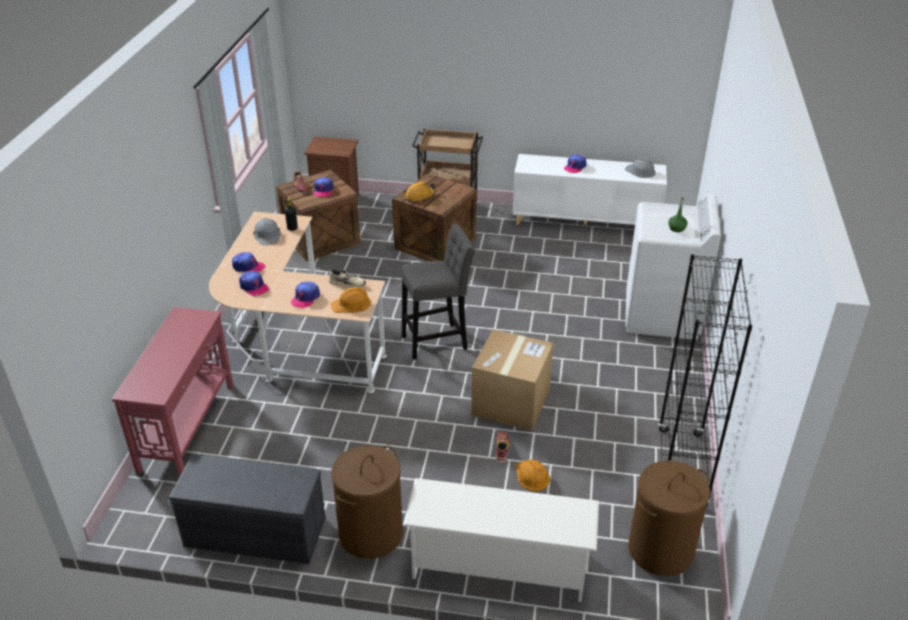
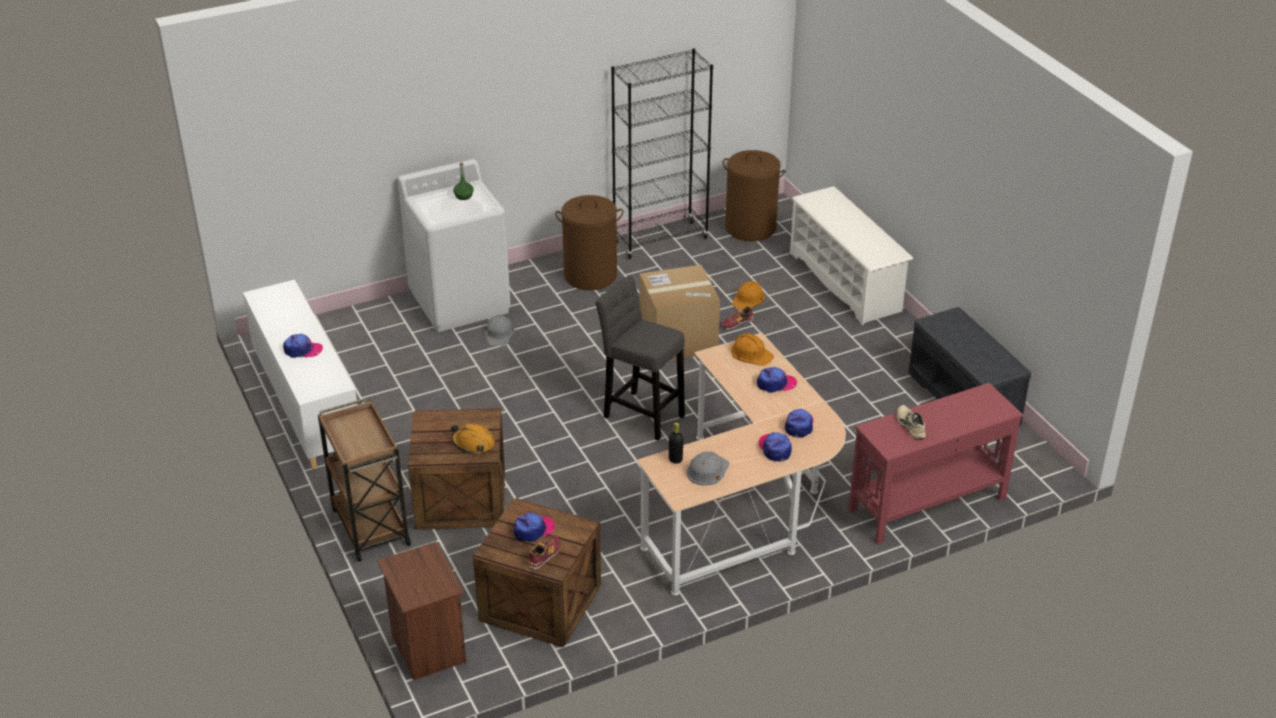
camera: 125 degrees left, 0 degrees up
(347, 283) = (724, 371): beige shoe -> beige shoe (909, 425)
(371, 534) = (893, 345): brown laundry basket -> brown laundry basket (590, 275)
(640, 171) = (275, 303): grey hard hat -> grey hard hat (499, 334)

